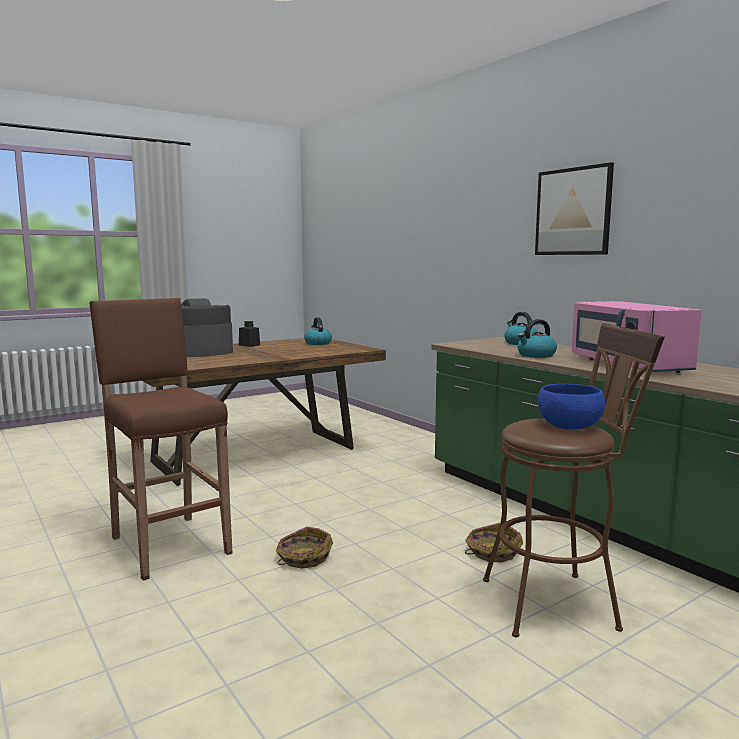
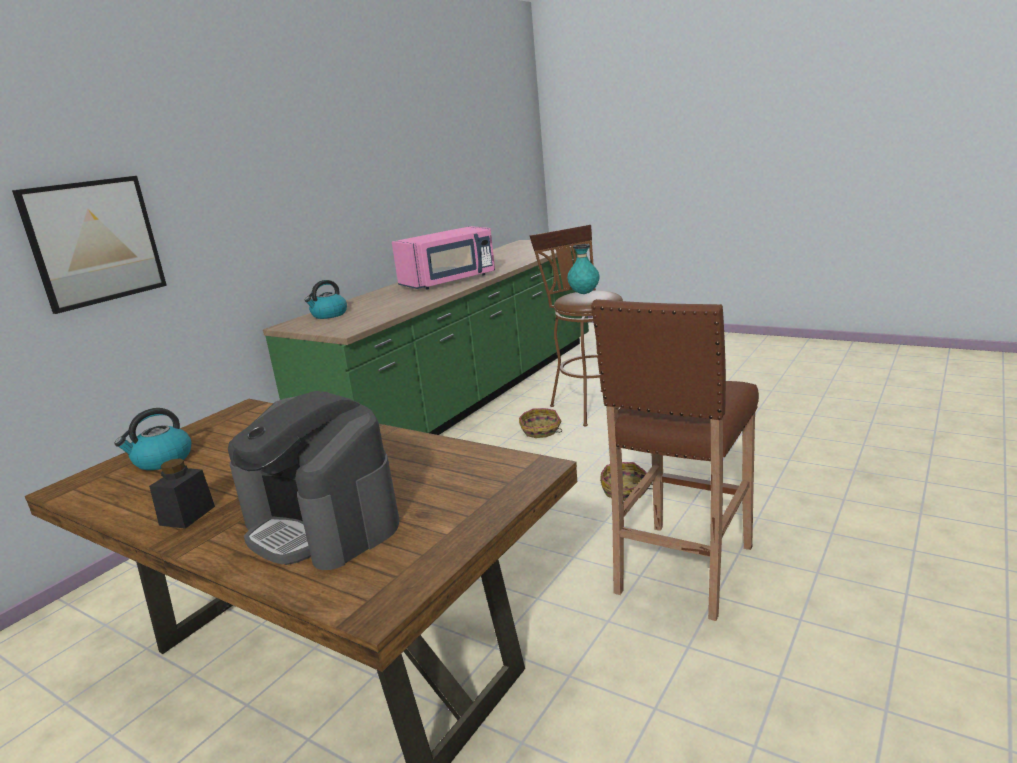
camera: 110 degrees left, 10 degrees up
(536, 355) = (415, 300): kettle -> none
(569, 426) = (584, 293): blue bowl -> turquoise vase
(573, 211) = (296, 167): picture -> picture (94, 242)

